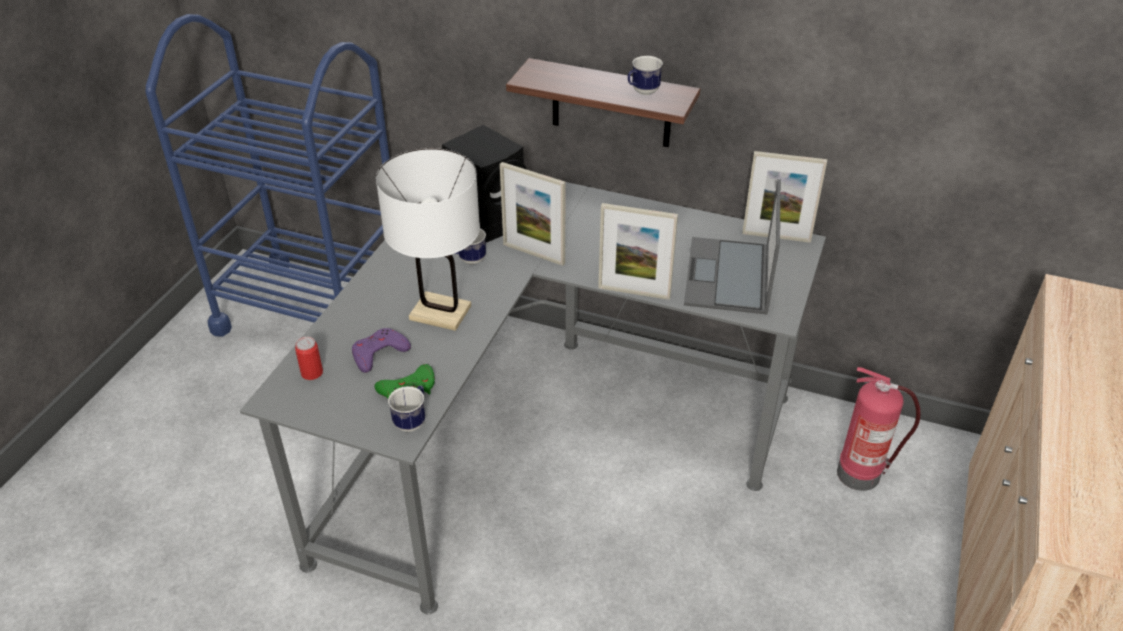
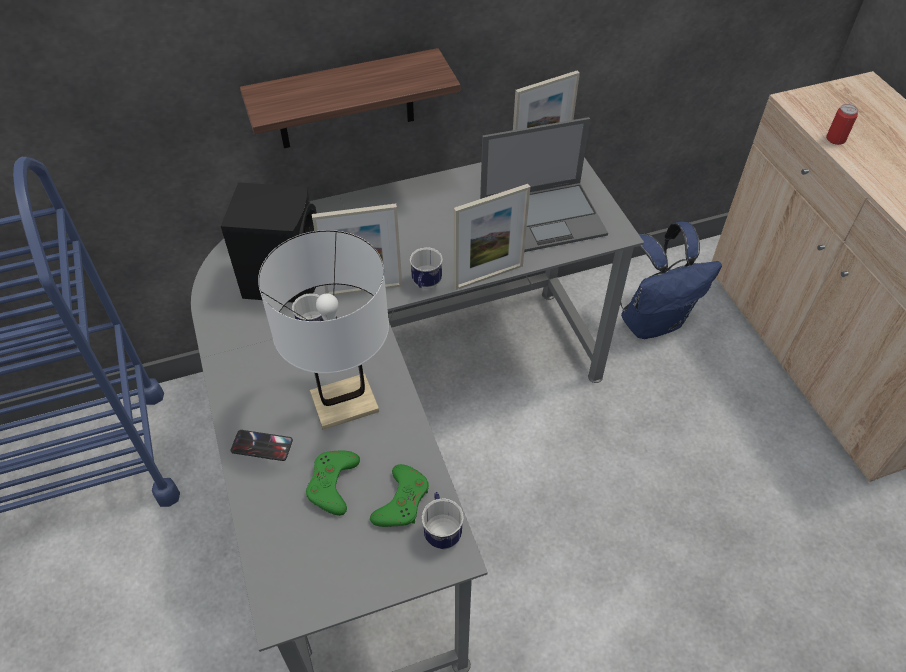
camera: 40 degrees left, 10 degrees up
(312, 373) = (289, 553): can -> can (835, 139)
(363, 307) = (262, 446): none -> phone
(379, 353) = (333, 484): purple game controller -> green game controller
(642, 92) = (394, 75): mug -> mug (425, 285)
(728, 276) = (543, 217): laptop -> laptop turned 75 degrees counterclockwise
(860, 474) = (652, 320): fire extinguisher -> blue backpack

